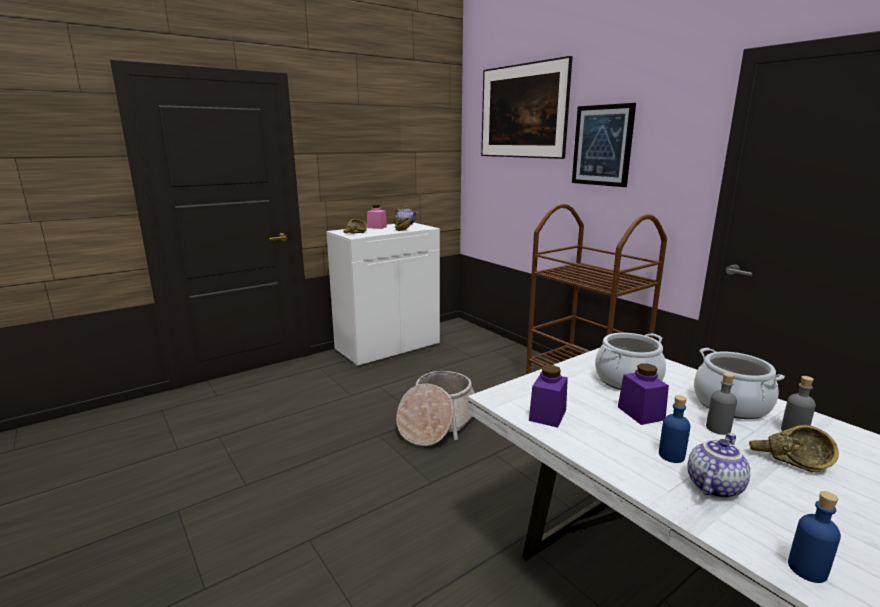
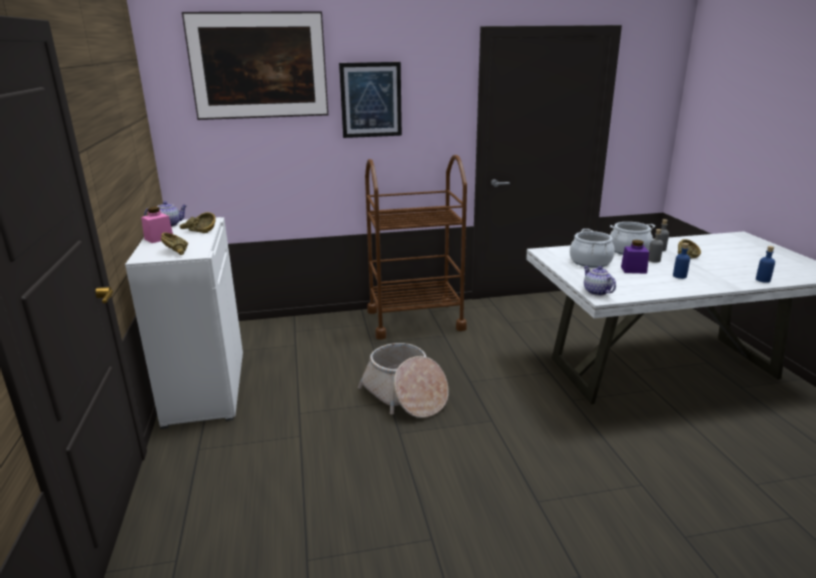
camera: 65 degrees left, 5 degrees up
(547, 415) = (630, 290): purple jar -> none
(713, 485) = (706, 276): teapot -> teapot (596, 292)

